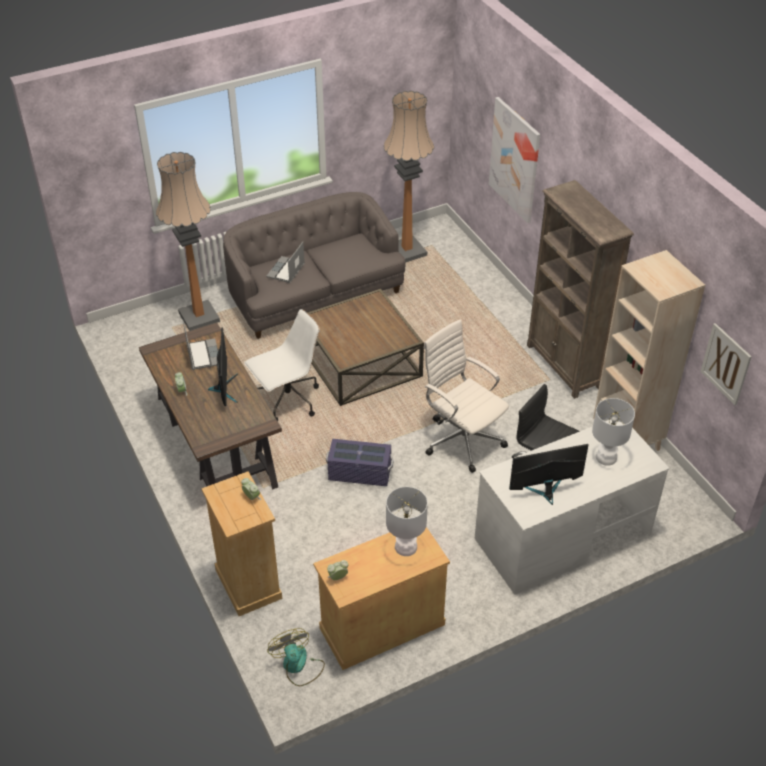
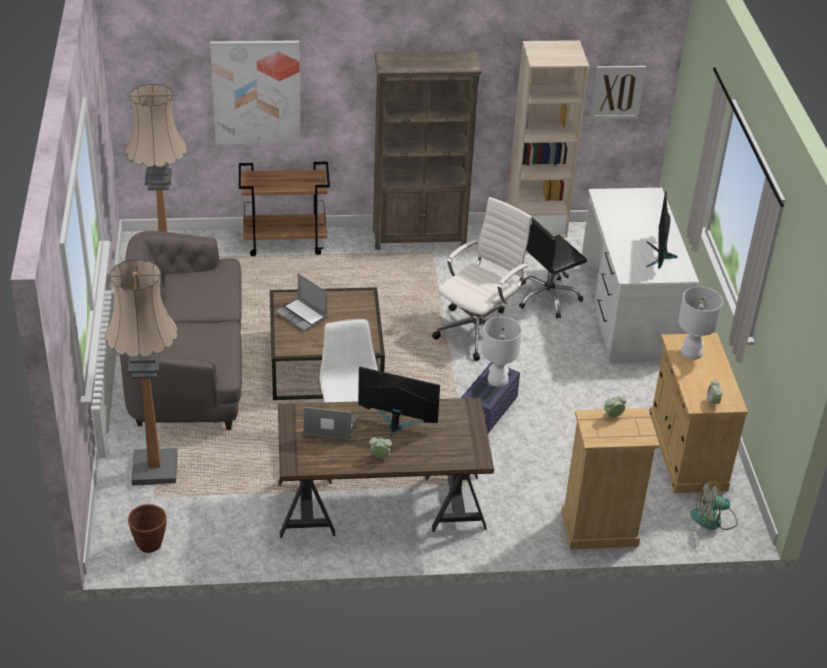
camera: 70 degrees left, 5 degrees down
(125, 340) = (150, 545): none -> brown planter
(286, 271) = (196, 343): laptop -> laptop (302, 315)
(462, 439) = (479, 330): white office chair -> white office chair turned 150 degrees clockwise
(496, 294) = (286, 242): none -> brown cart
(605, 457) = (635, 213): white table lamp -> white table lamp (497, 379)

